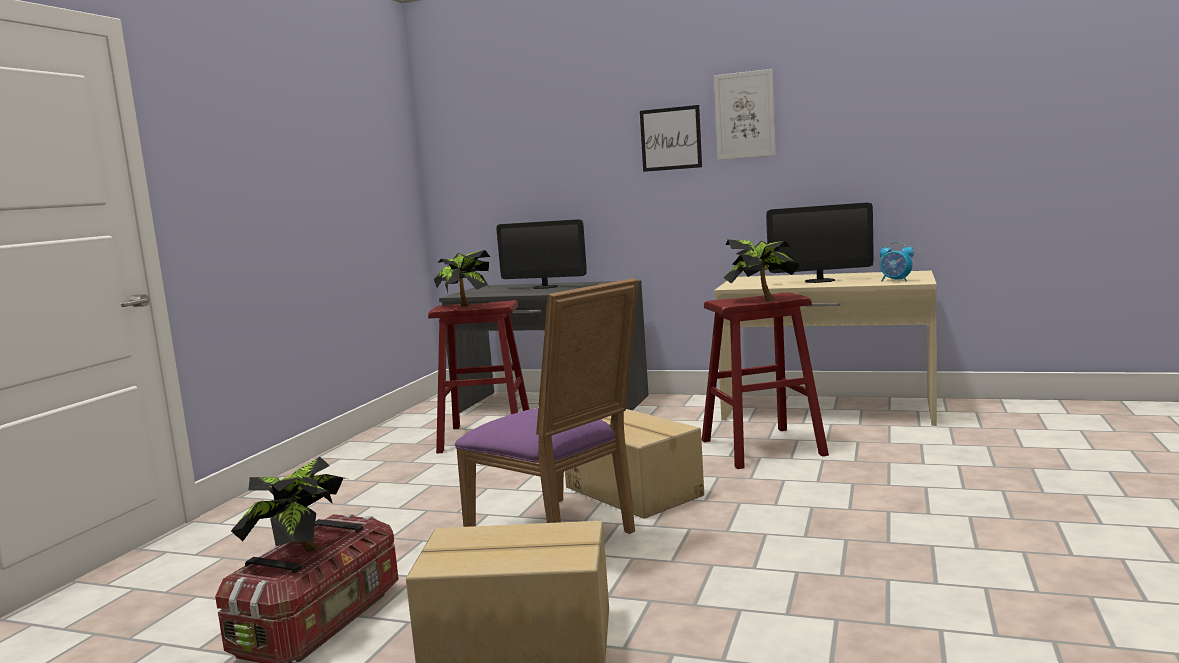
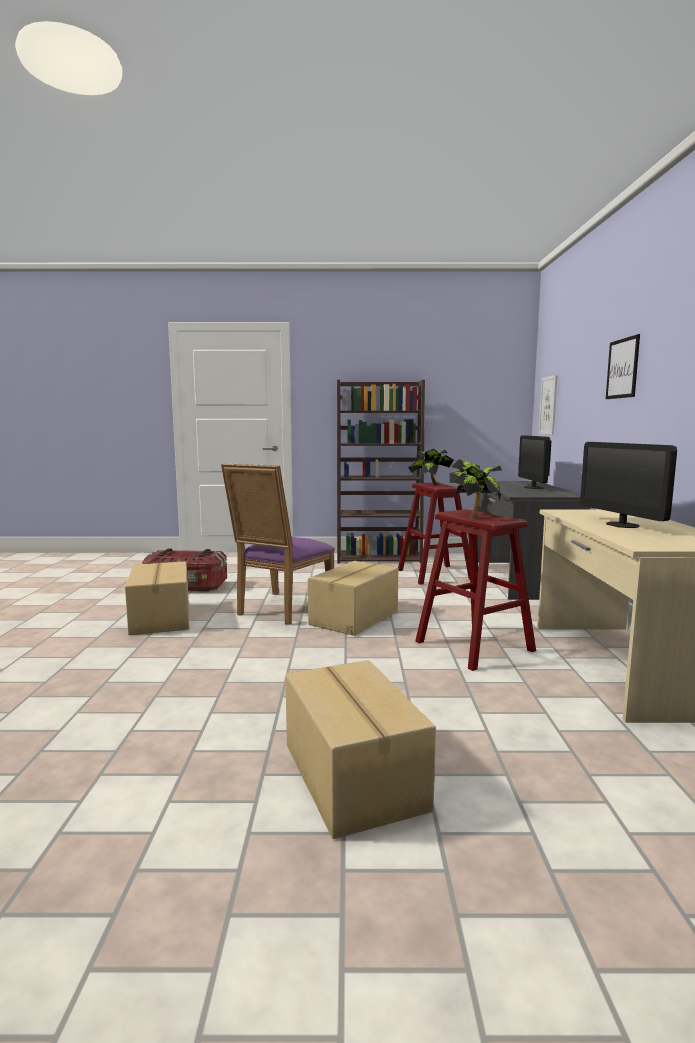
camera: 70 degrees right, 0 degrees up
(301, 555) = (179, 555): potted plant -> none
(352, 458) = (379, 558): none -> brown bookcase
(744, 115) = (663, 342): picture -> picture (548, 405)
(896, 280) = (644, 541): alarm clock -> none
(1059, 518) = (351, 777): none -> cardboard box

